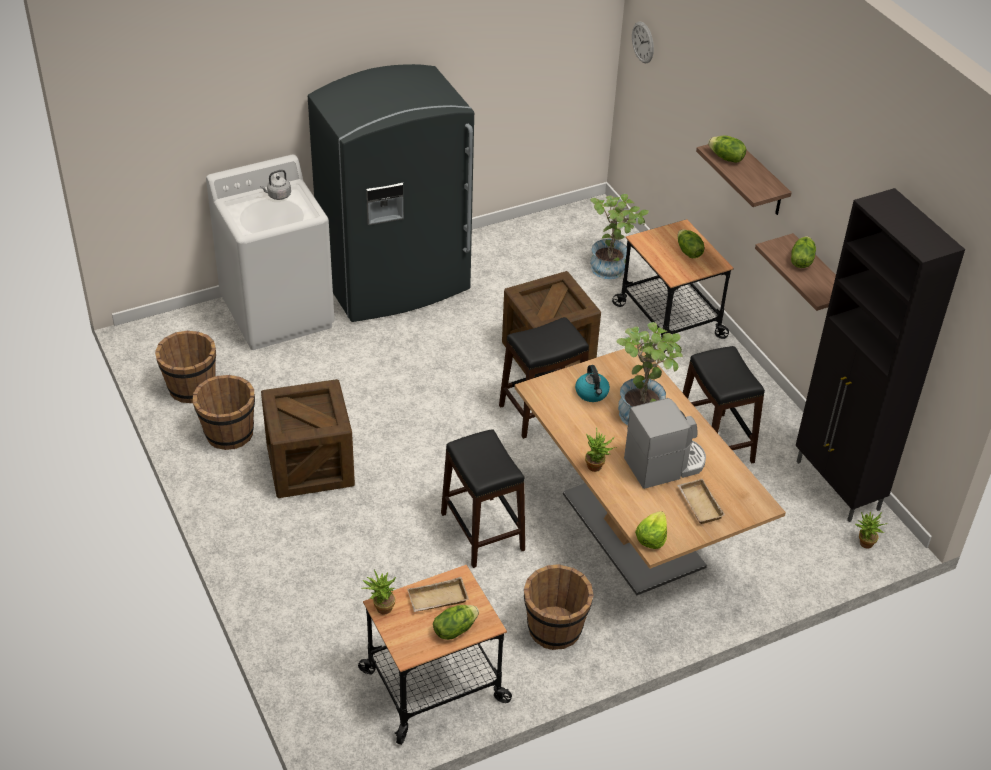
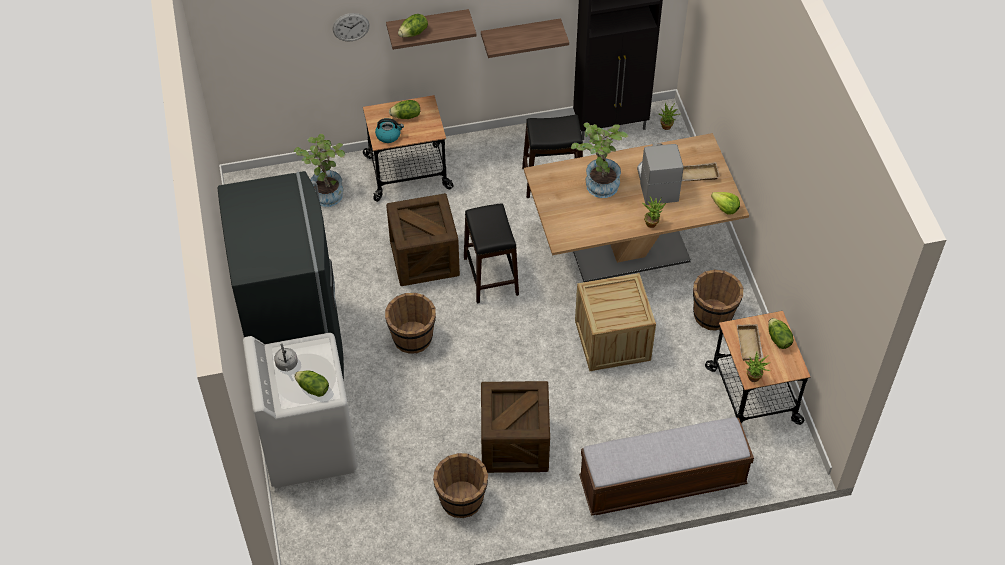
camera: 75 degrees left, 10 degrees up
(191, 388) = (394, 525): brown bucket -> brown bucket (412, 338)
(280, 605) = (662, 482): none -> bench
(482, 532) = (612, 340): black stool -> crate
(592, 393) = (573, 208): kettle -> kettle (388, 135)
(643, 42) = (233, 39): wall clock -> wall clock (351, 27)
(801, 261) = (515, 36): lettuce -> lettuce (313, 389)

